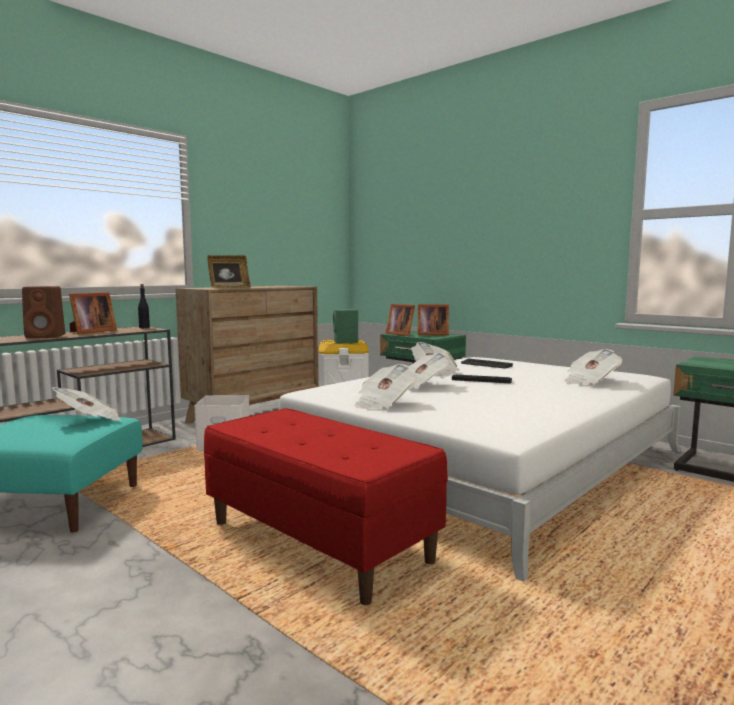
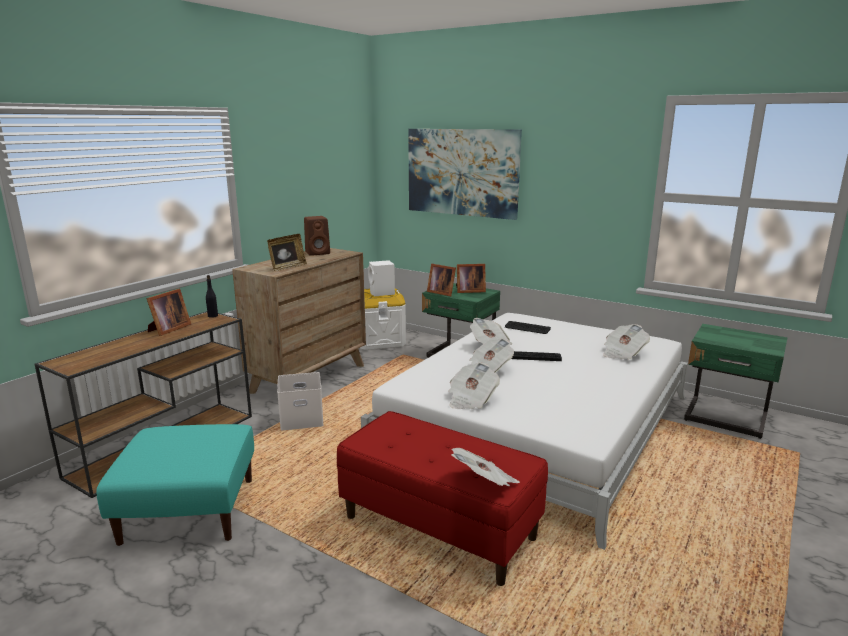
camera: 10 degrees left, 10 degrees up
(47, 336) = (135, 345): brown speaker -> brown speaker (318, 253)
(90, 420) = (212, 434): newspaper -> newspaper (484, 483)
(345, 342) = (382, 293): green speaker -> white speaker
(429, 216) = (462, 172): none -> picture

